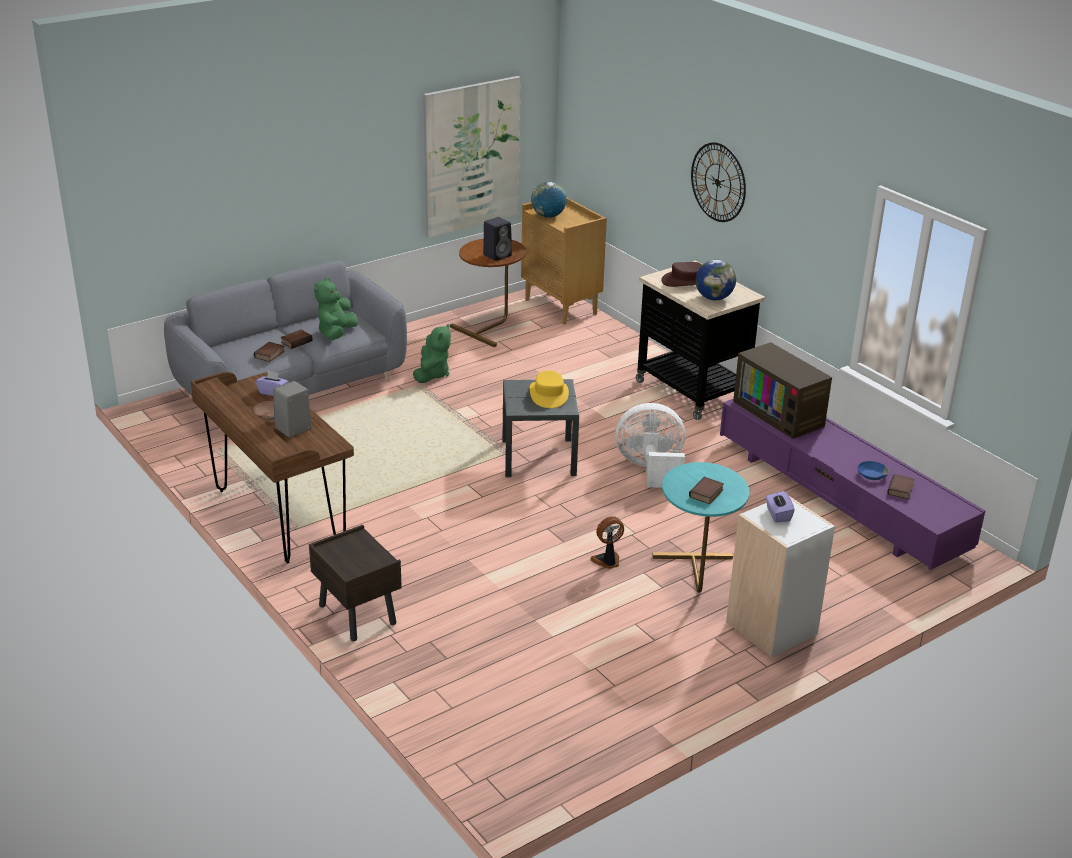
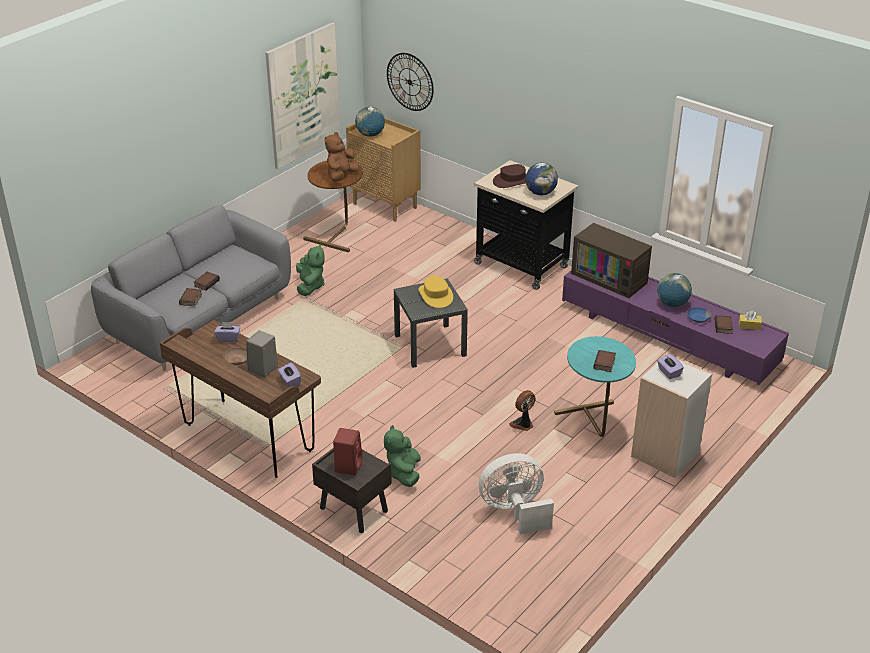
camera: 15 degrees left, 5 degrees up
(315, 446) = (290, 381): none -> purple tissue box
(336, 333) = (236, 269): green plush toy -> green plush toy (404, 473)
(350, 554) = (348, 465): none -> red speaker
(497, 255) = (341, 176): black speaker -> brown plush toy
(651, 469) = (520, 339): white fan -> white fan (515, 511)
(718, 182) = (527, 98): wall clock -> wall clock (410, 82)
(845, 454) = (672, 304): none -> globe
(935, 494) = (749, 326): none -> yellow tissue box

